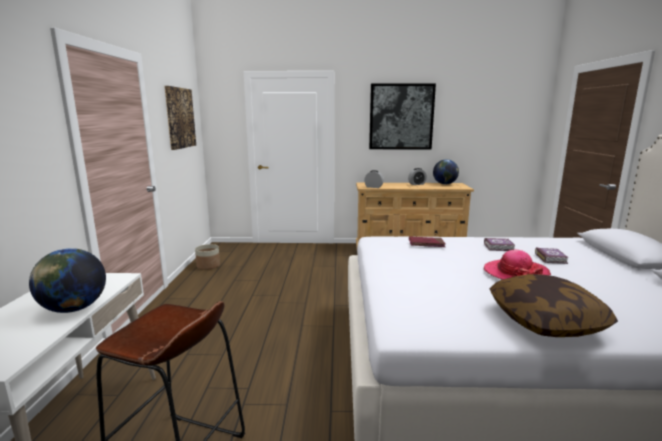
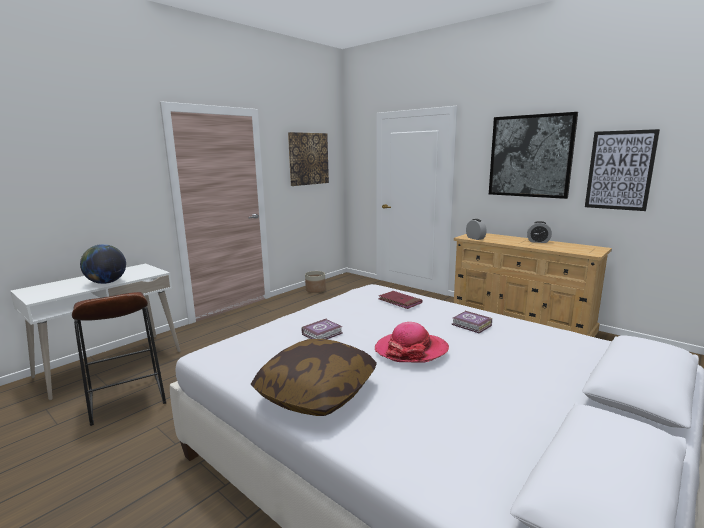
camera: 40 degrees right, 0 degrees up
(445, 184) = (578, 246): globe -> none
(464, 127) = (620, 170): none -> picture
(551, 258) = (501, 352): book -> book (323, 333)

